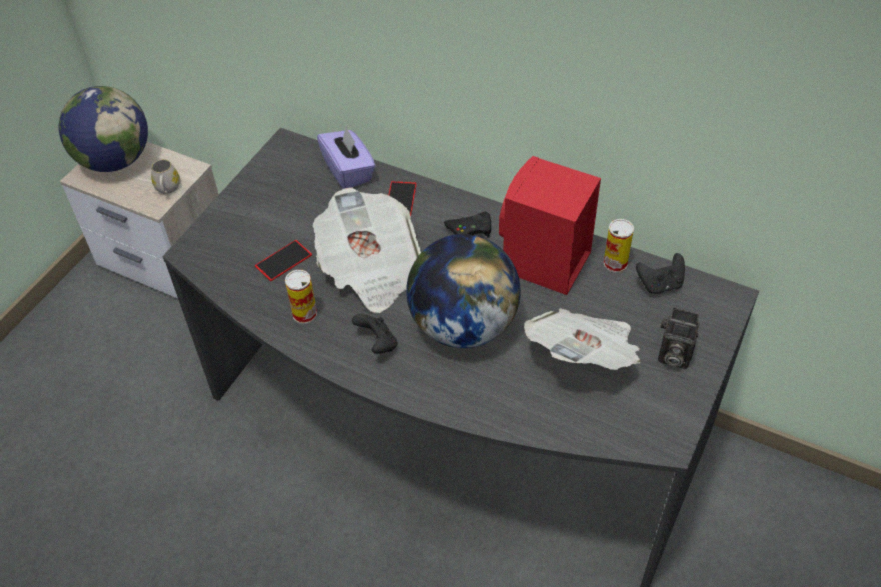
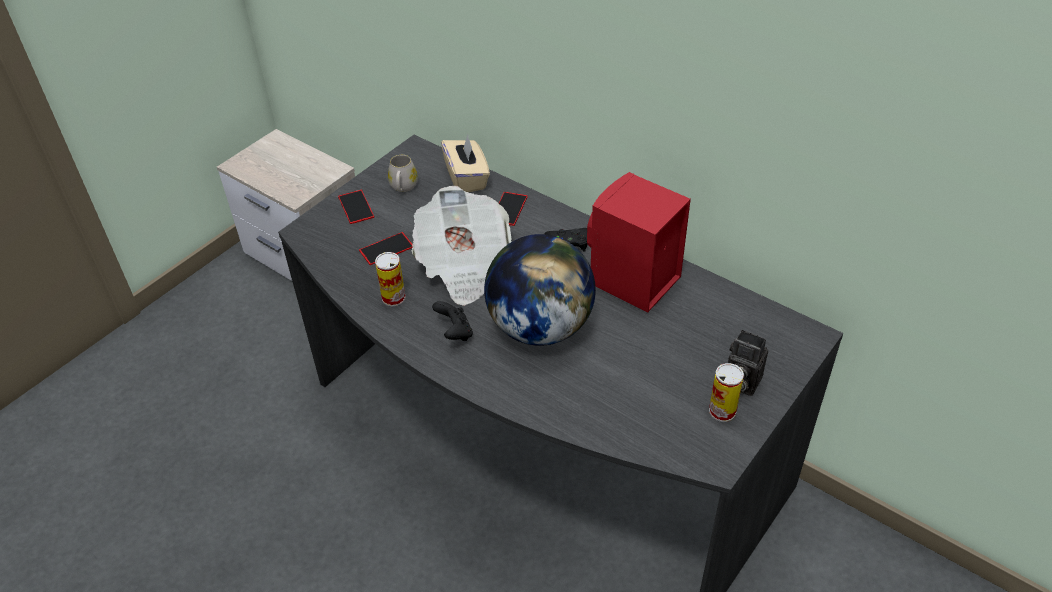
camera: 10 degrees right, 5 degrees down
(115, 160) = (269, 155): globe -> none
(167, 189) = (309, 184): white mug -> white mug (403, 187)
(239, 217) = (356, 207): none -> phone
(348, 171) = (467, 178): purple tissue box -> beige tissue box
(584, 356) = (651, 370): newspaper -> none
(615, 263) = (703, 290): can -> can (722, 411)
(660, 284) = (743, 315): black game controller -> none

